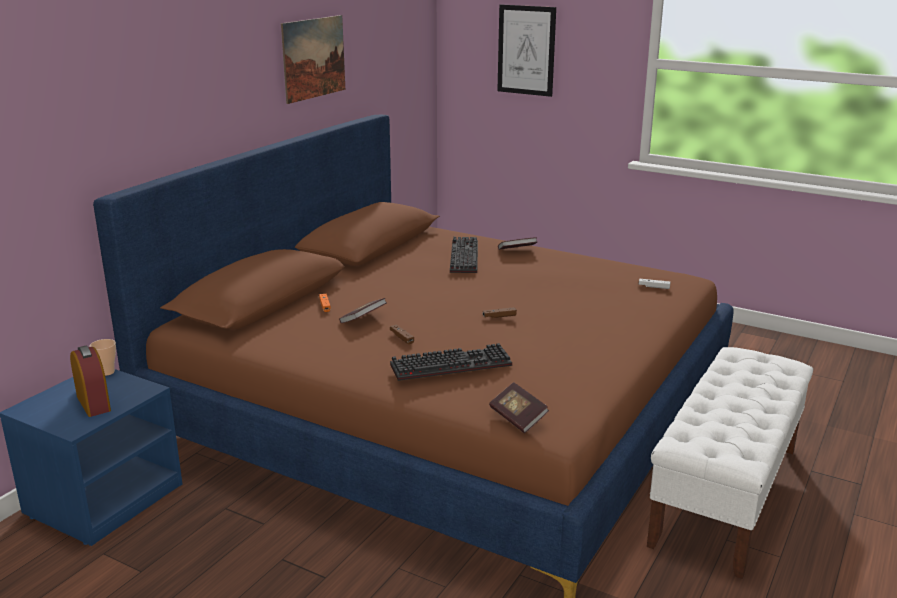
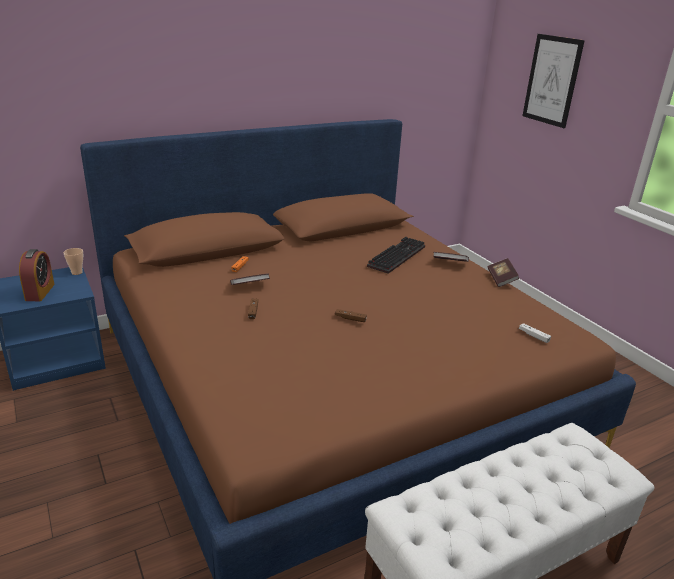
camera: 30 degrees right, 5 degrees up
(314, 58) = (330, 61): picture -> none
(452, 364) = (251, 349): keyboard -> none
(518, 418) = (237, 421): book -> book (501, 279)

